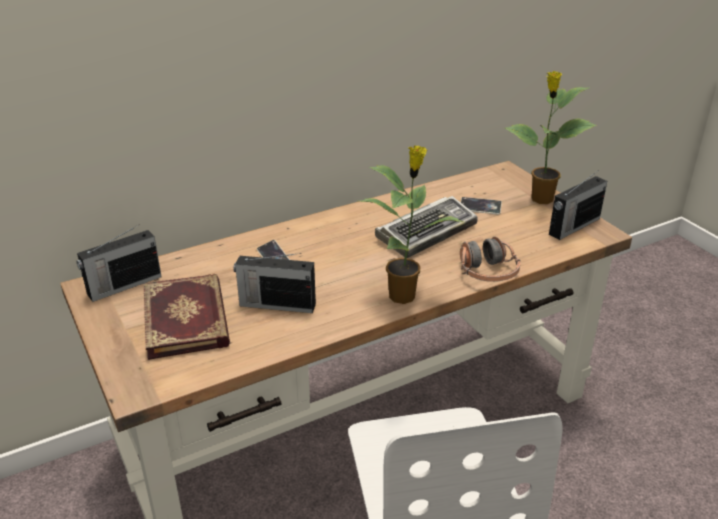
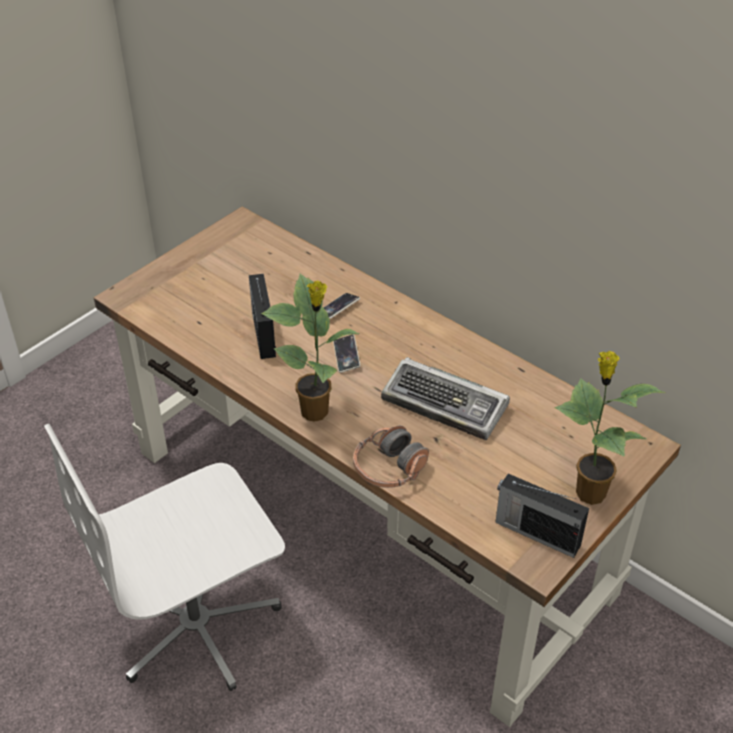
camera: 70 degrees right, 10 degrees up
(123, 286) = (251, 239): radio -> none
(187, 319) = (222, 289): book -> none
(480, 208) = (528, 438): phone -> phone (346, 356)

